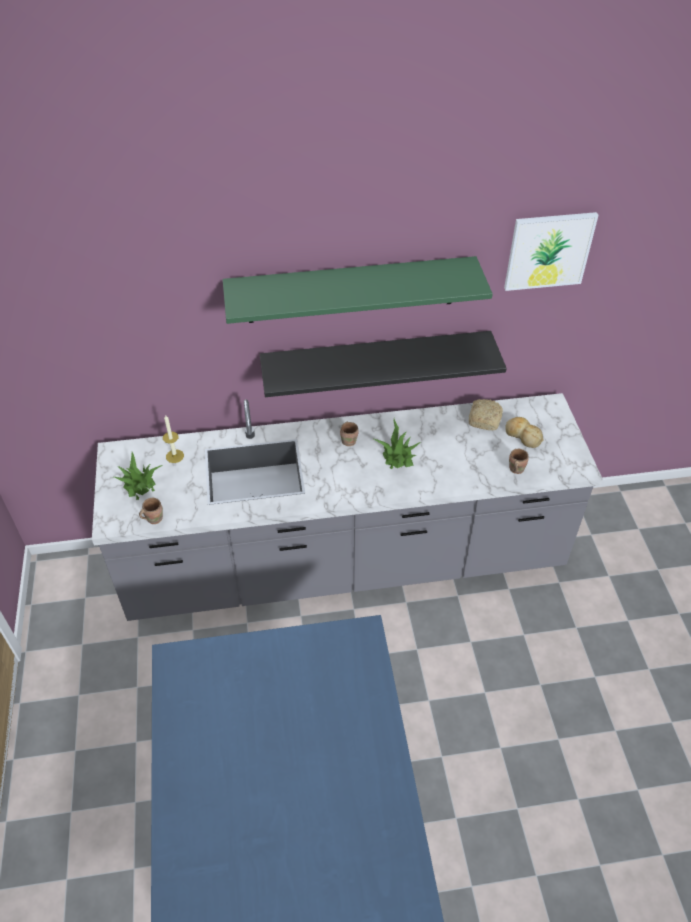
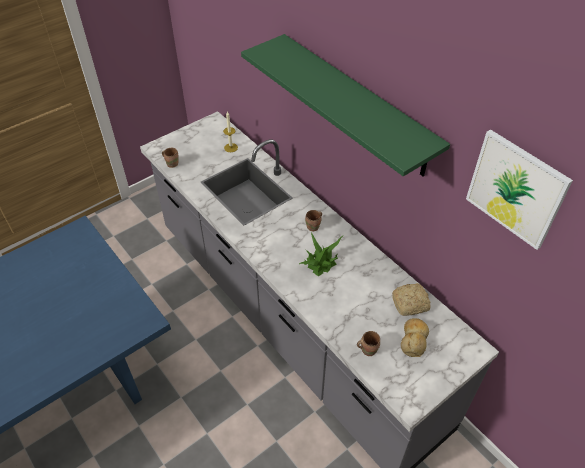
camera: 60 degrees right, 0 degrees up
(139, 484) = (195, 144): potted plant -> none
(376, 361) = (366, 185): black shelf -> none

